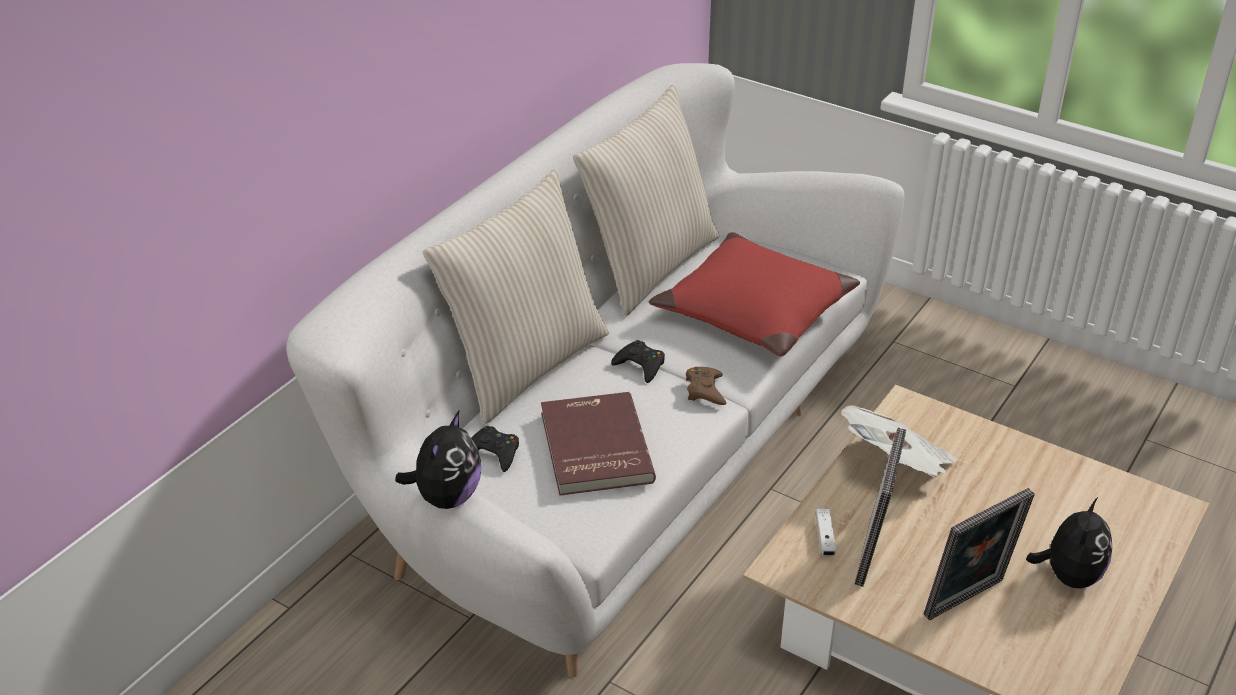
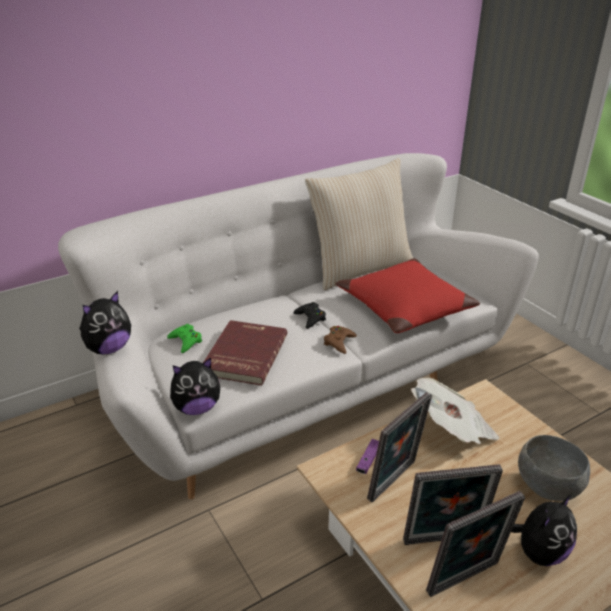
camera: 25 degrees right, 5 degrees down
(494, 453) = (186, 341): black game controller -> green game controller
(524, 365) = (246, 301): beige pillow -> none
(588, 541) = (197, 408): none -> plush toy
(824, 537) = (368, 460): white game controller -> purple game controller
(1014, 634) = (466, 581): none -> picture frame
(1040, 502) = (547, 488): none -> grey bowl

